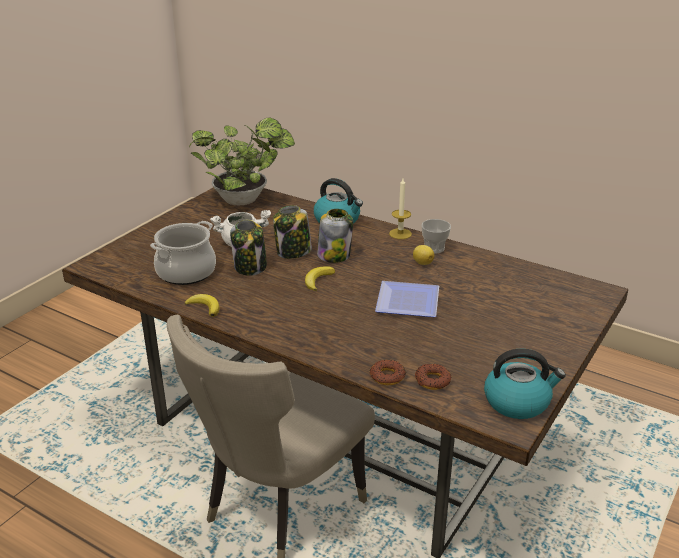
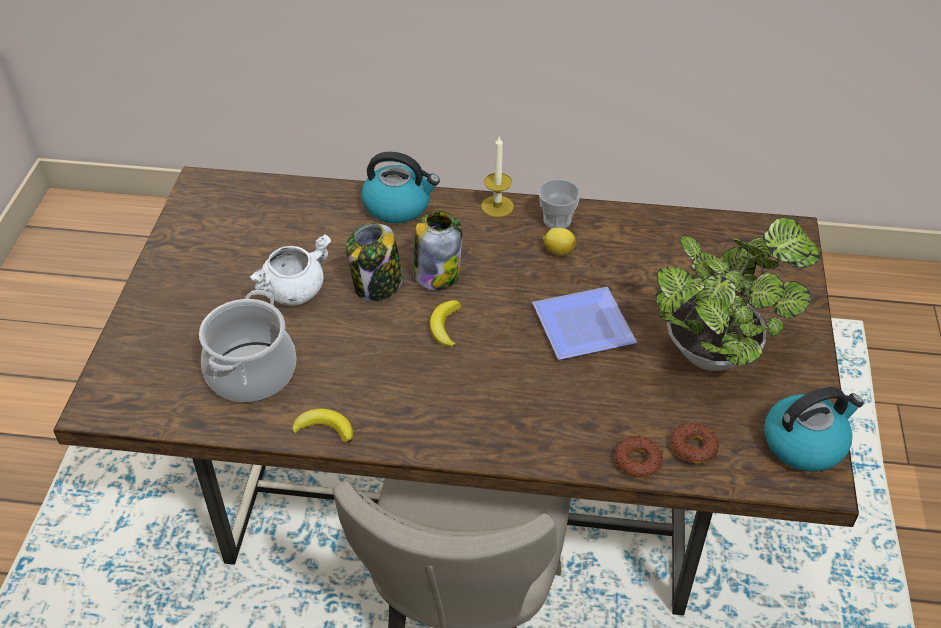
camera: 25 degrees left, 15 degrees up
(245, 200) = (239, 204): potted plant -> potted plant (716, 350)
(250, 267) = (337, 332): jar -> none

